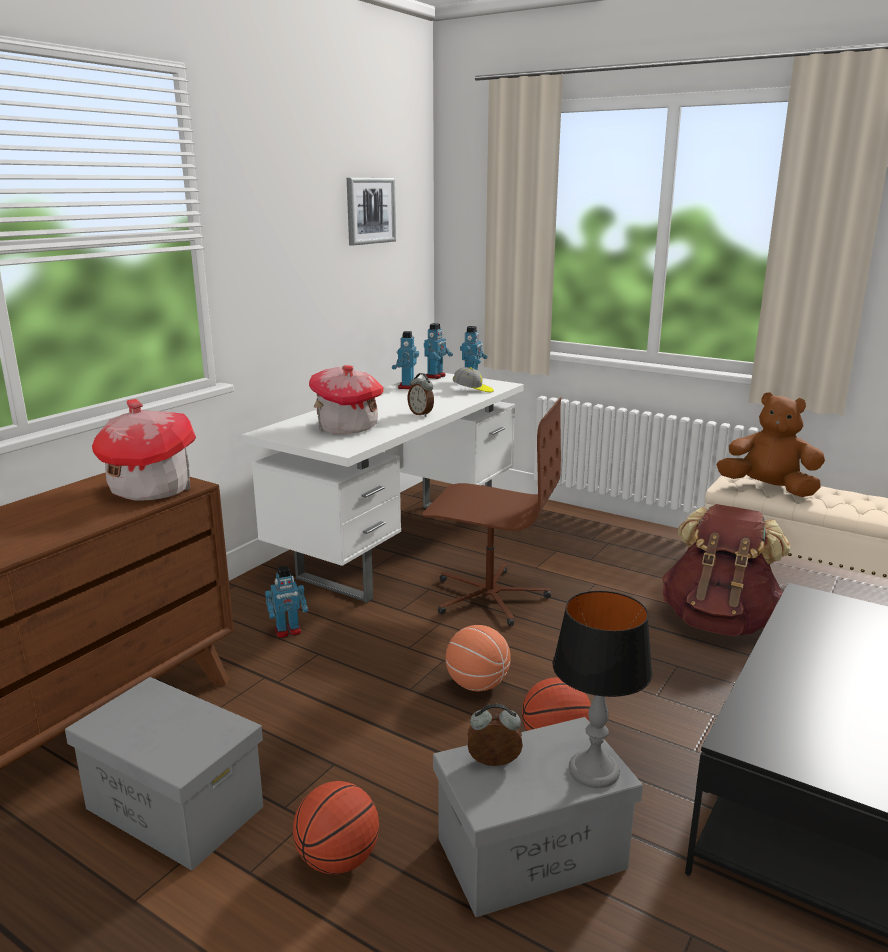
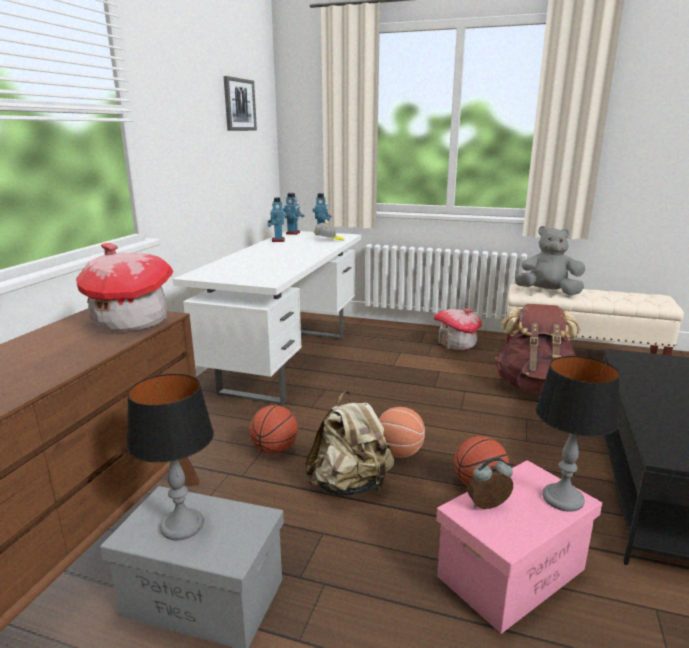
camera: 15 degrees left, 0 degrees up
(150, 723) = (182, 526): none -> table lamp
(288, 631) = (231, 435): toy robot -> none
(338, 859) = (368, 611): basketball -> basketball (274, 450)
(346, 427) = (256, 268): toy house -> toy house (457, 344)
(395, 714) = (350, 485): none -> beige backpack
(421, 414) = (306, 256): alarm clock -> none
(489, 596) = (371, 389): brown office chair -> none
(530, 854) = (511, 573): grey storage box -> pink storage box
(768, 489) = (547, 292): brown plush toy -> grey plush toy

